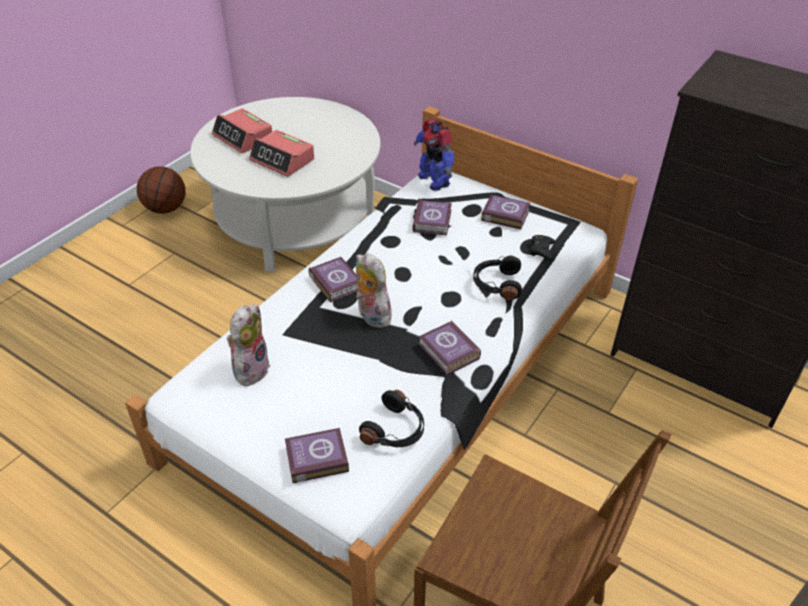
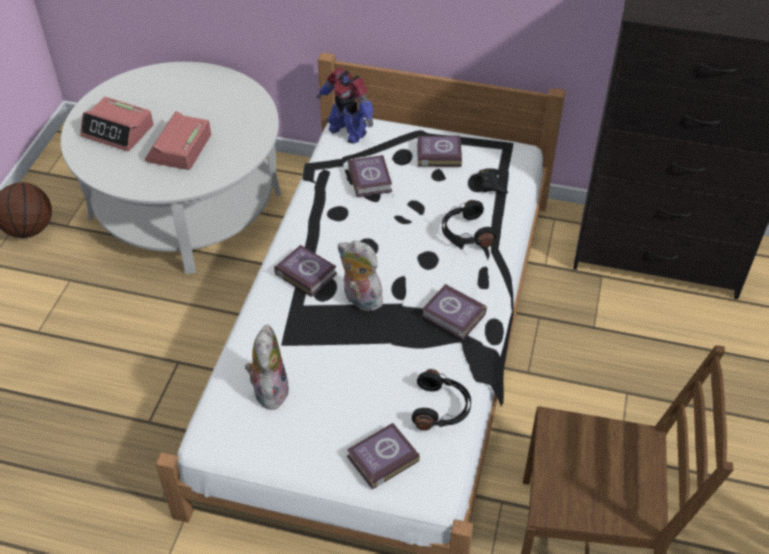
camera: 20 degrees left, 5 degrees up
(282, 160) = (179, 148): alarm clock -> alarm clock turned 90 degrees clockwise

